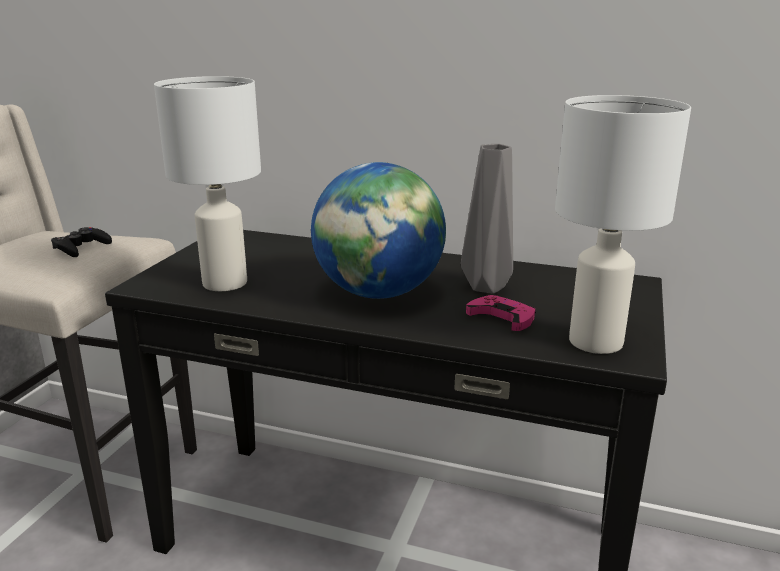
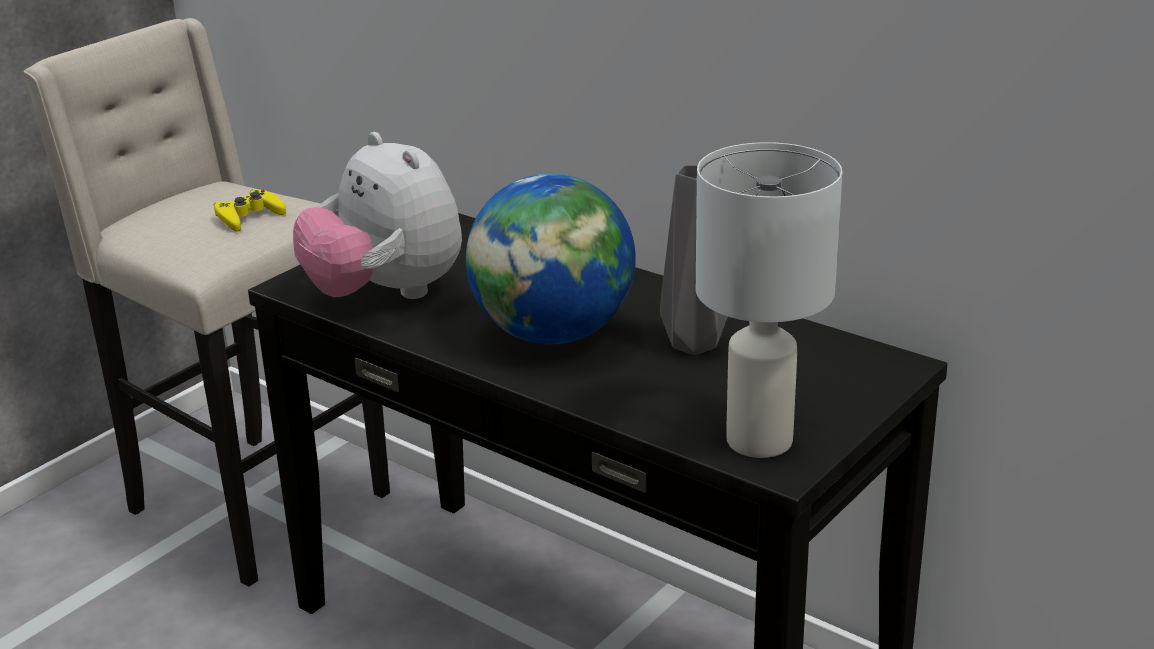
camera: 20 degrees right, 5 degrees up
(81, 247) = (249, 217): black game controller -> yellow game controller
(226, 283) = (385, 294): white table lamp -> plush toy
(502, 317) = (676, 390): pink game controller -> none

